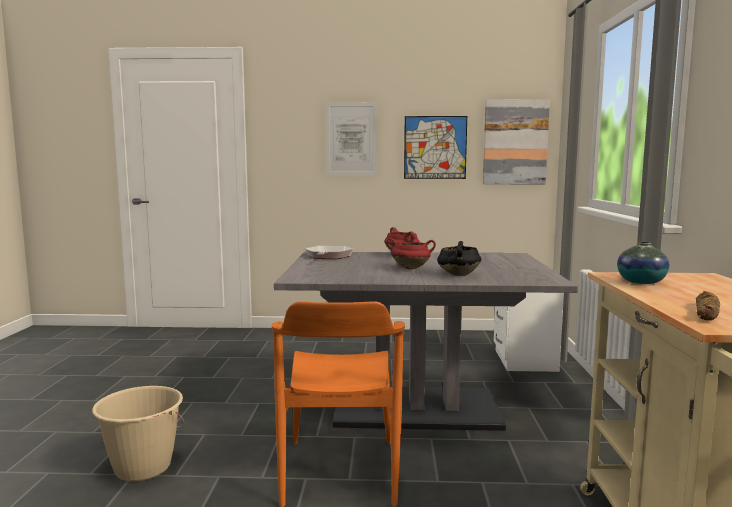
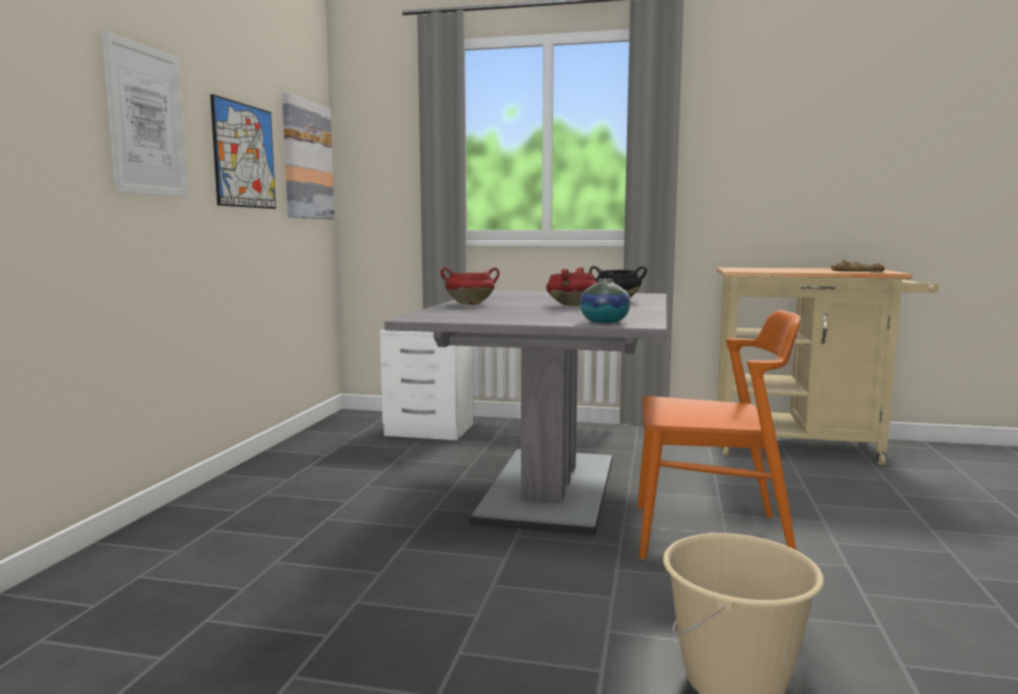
camera: 80 degrees left, 0 degrees up
(328, 256) = (457, 316): frying pan -> none
(641, 282) = (764, 270): vase -> vase (604, 322)

